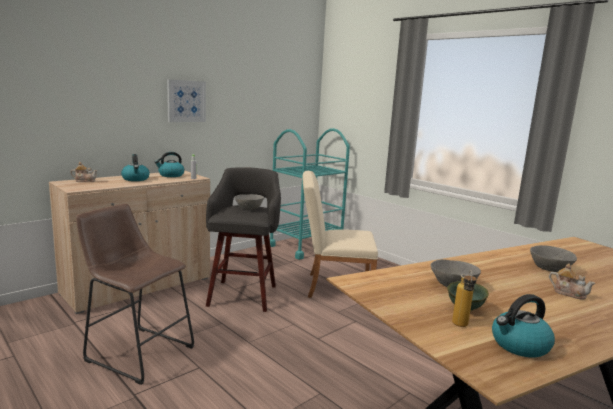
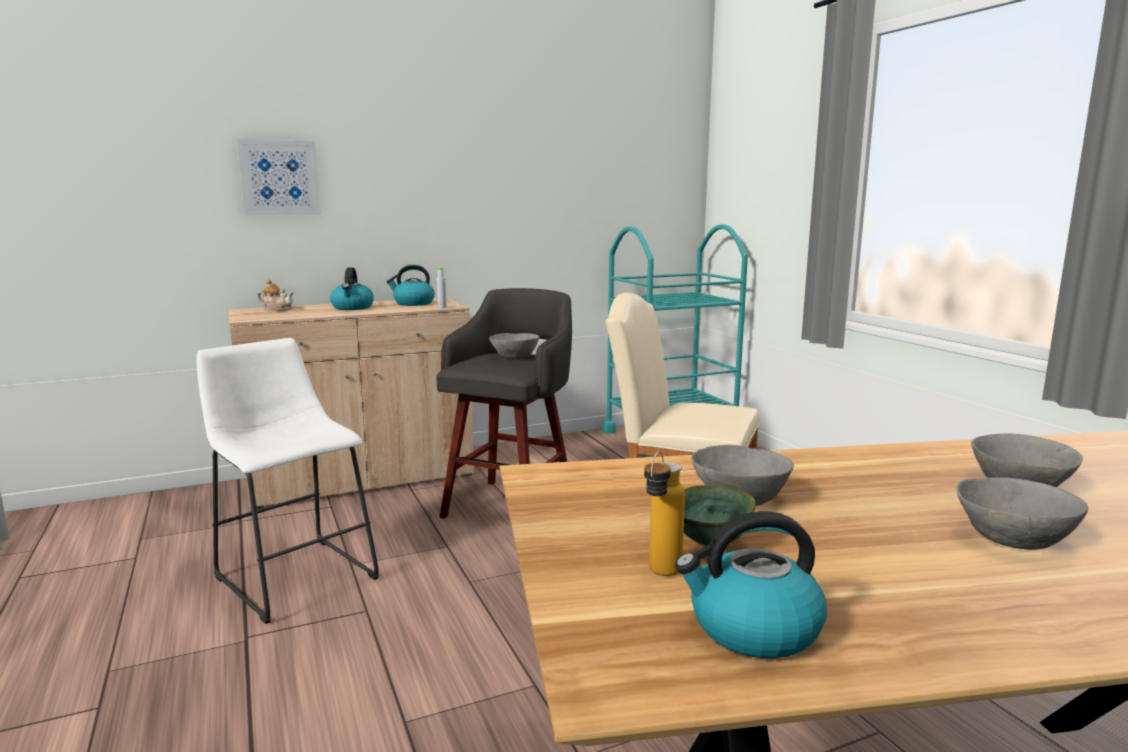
camera: 20 degrees right, 0 degrees up
(136, 351) = (293, 574): brown stool -> white stool
(186, 101) = (448, 184): picture -> picture (279, 178)
(568, 293) = (1013, 538): teapot -> grey bowl

